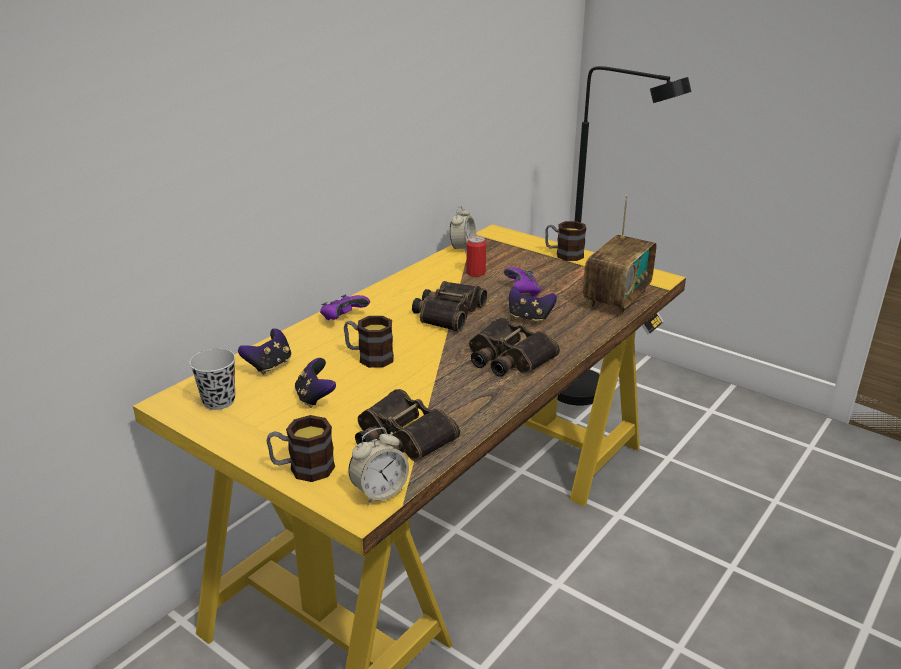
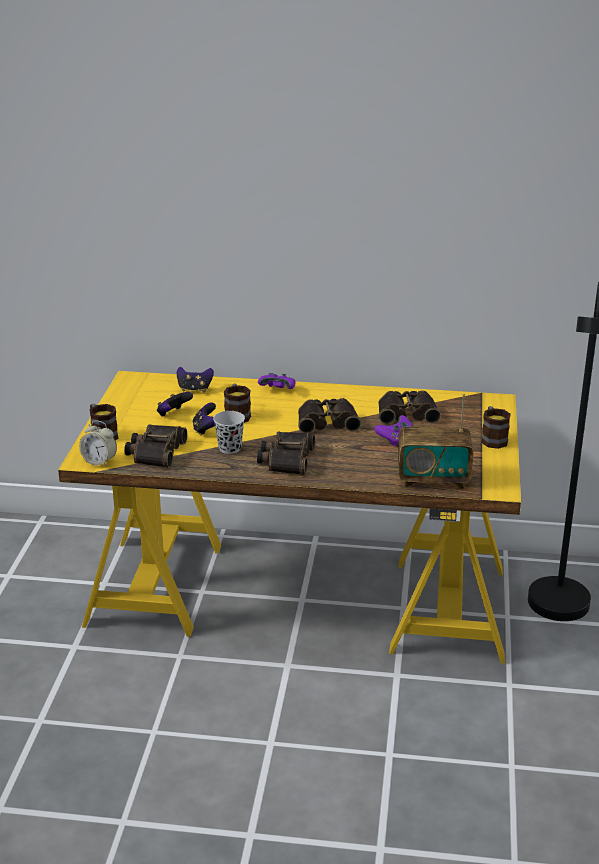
camera: 60 degrees right, 0 degrees up
(219, 401) = (143, 390): black cup -> black cup (230, 448)
(462, 248) = (446, 396): alarm clock -> none
(475, 273) = (407, 413): can -> binoculars
(529, 318) = (356, 452): game controller -> game controller (205, 430)

